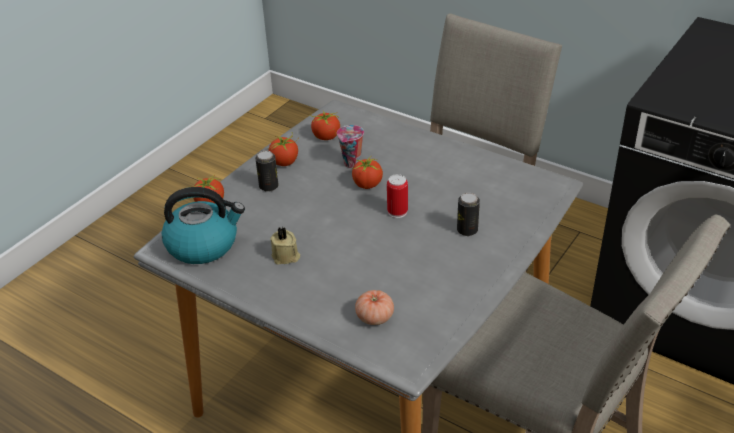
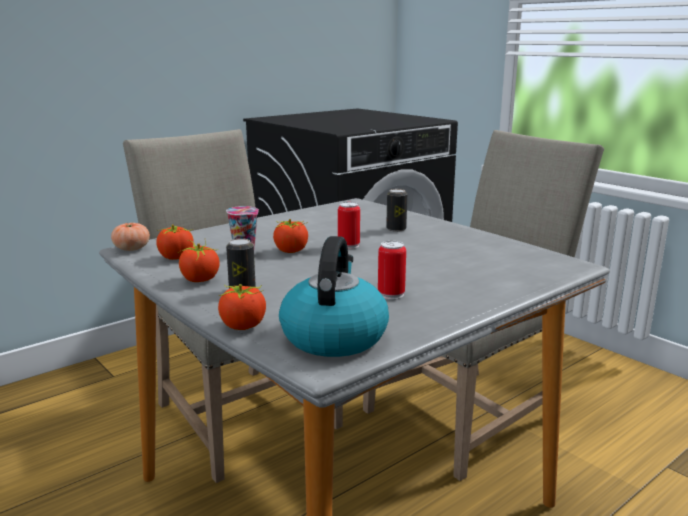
camera: 75 degrees left, 20 degrees down
(286, 257) = (391, 294): beige candle -> can
(374, 317) = (507, 269): tomato -> tomato (132, 249)

